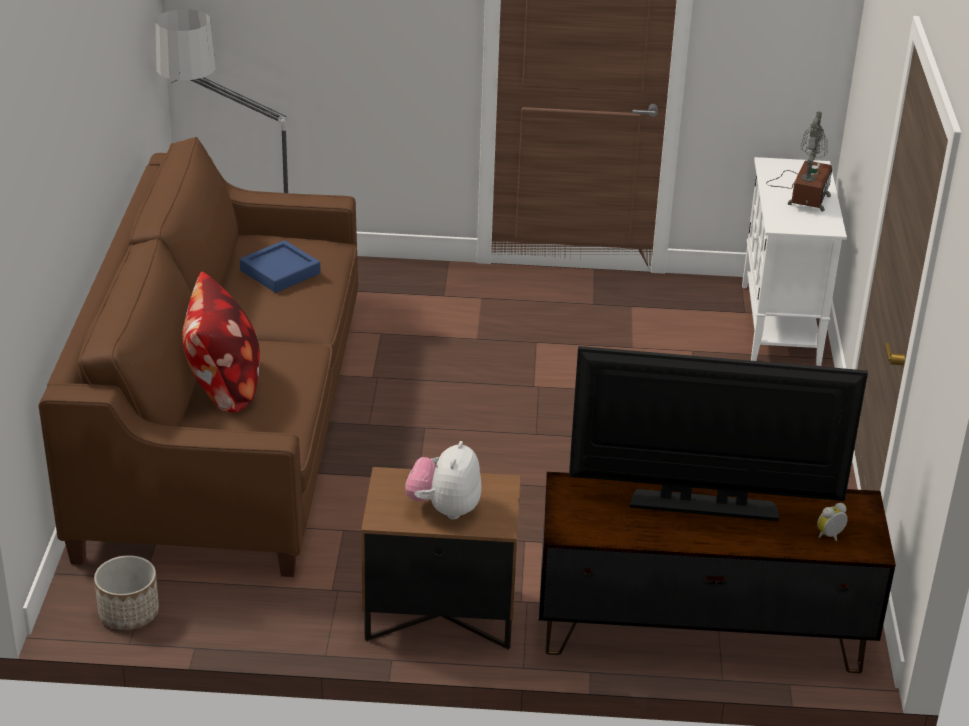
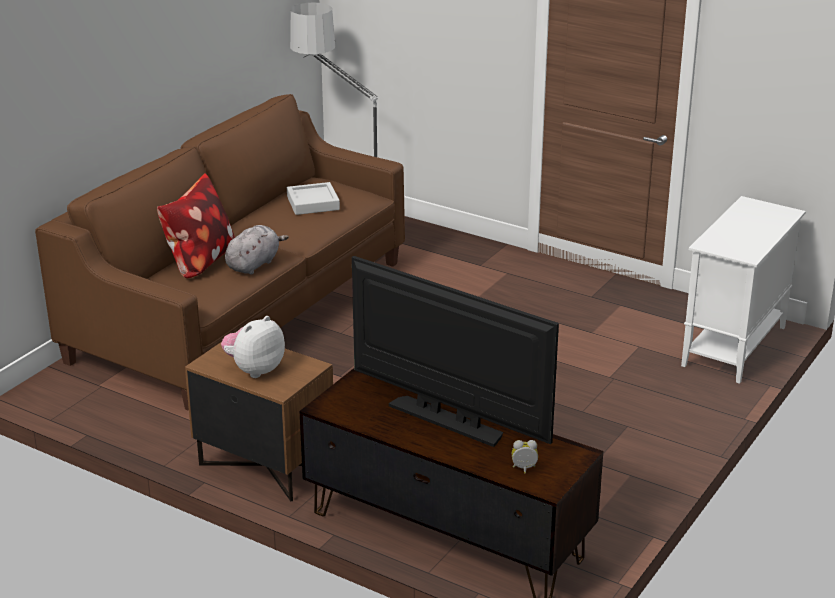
camera: 30 degrees right, 5 degrees down
(128, 613) = (67, 402): planter -> none
(280, 272) = (313, 203): blue tray -> grey tray
(292, 372) = (254, 264): none -> grey plush toy
(805, 195) = (753, 230): table lamp -> none

